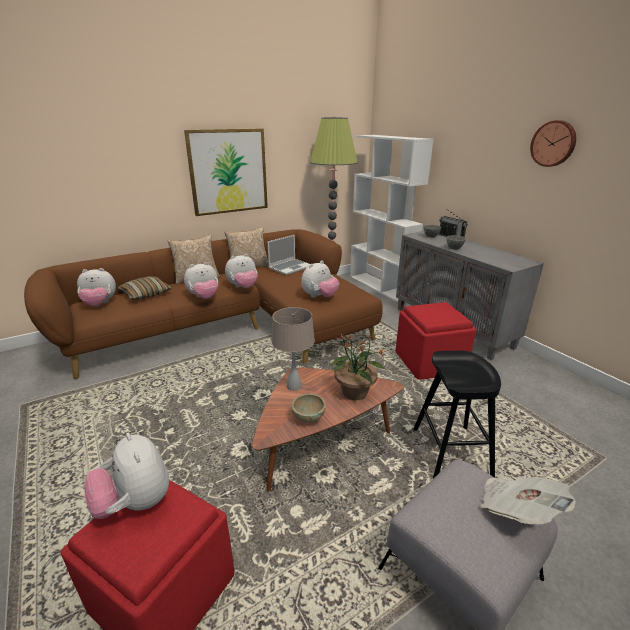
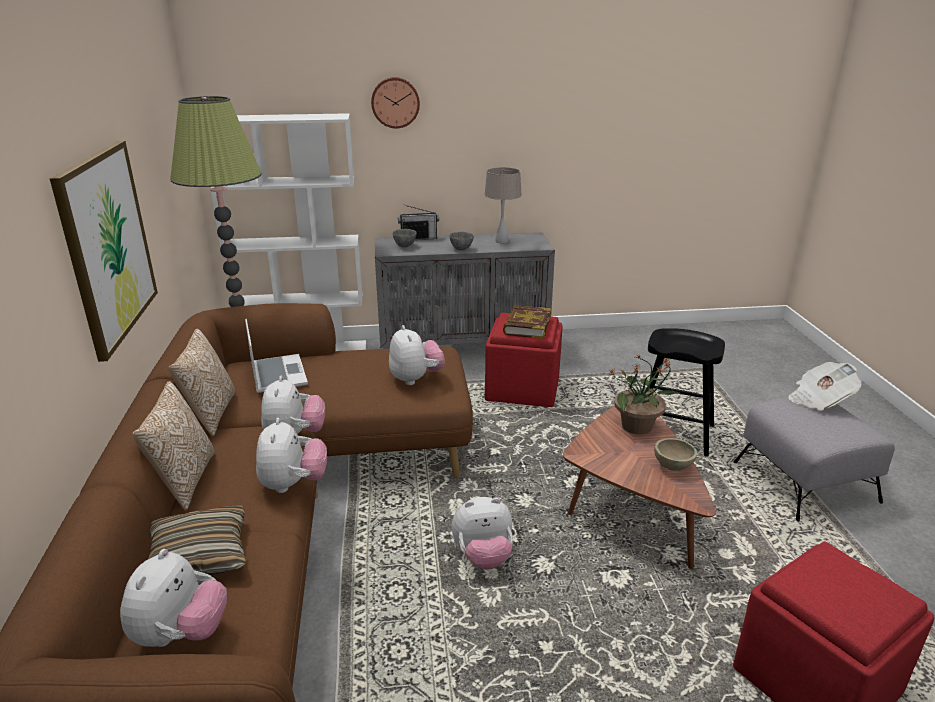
camera: 65 degrees left, 0 degrees up
(135, 503) = (819, 595): plush toy -> plush toy (483, 557)
(294, 386) = (606, 461): beige table lamp -> beige table lamp (501, 241)
(435, 313) = (526, 326): none -> book
(553, 143) = (521, 106): wall clock -> wall clock (395, 102)

